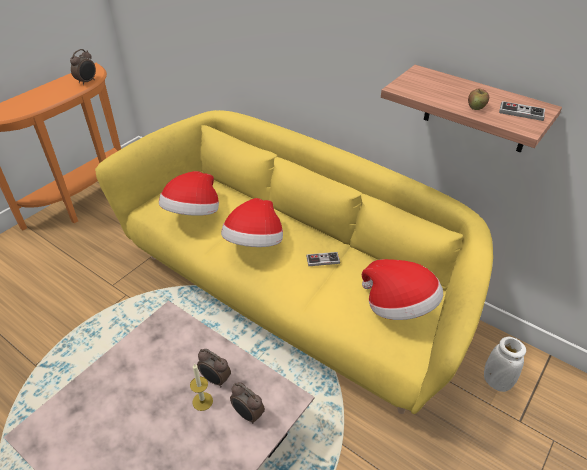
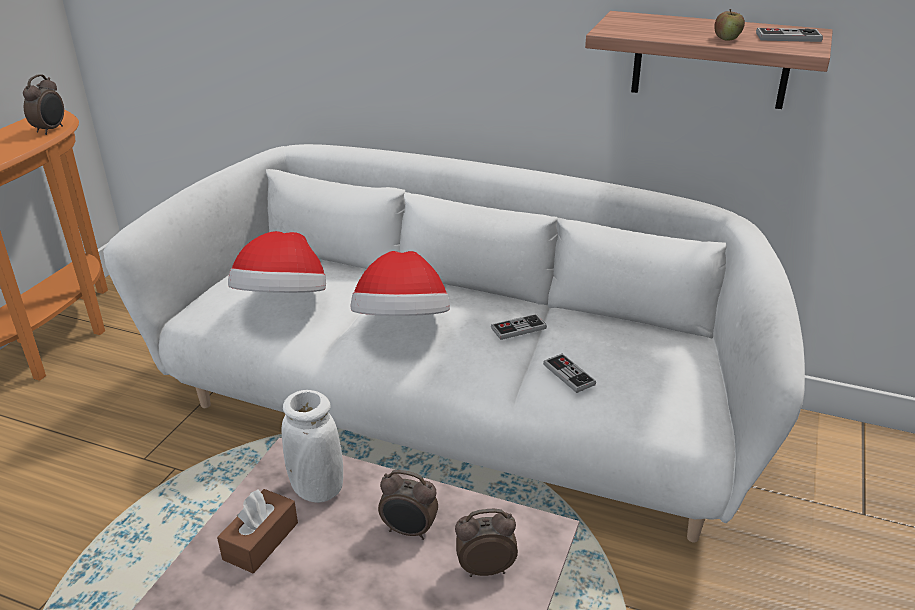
camera: 15 degrees left, 10 degrees down
(135, 366) = (261, 541): none -> brown tissue box
(202, 401) = (401, 566): candle -> none
(247, 415) = (485, 568): alarm clock -> alarm clock turned 150 degrees clockwise
(292, 293) = (457, 414): yellow sofa -> white sofa
(339, 300) = (569, 374): none -> game controller
(399, 306) = (660, 365): hat -> none
(496, 381) = (808, 470): white vase -> white vase (317, 489)

